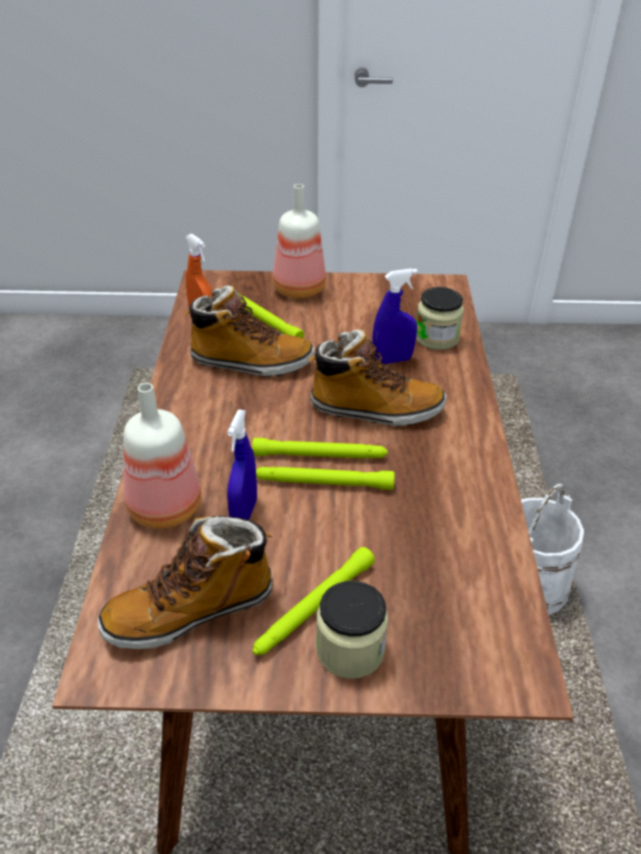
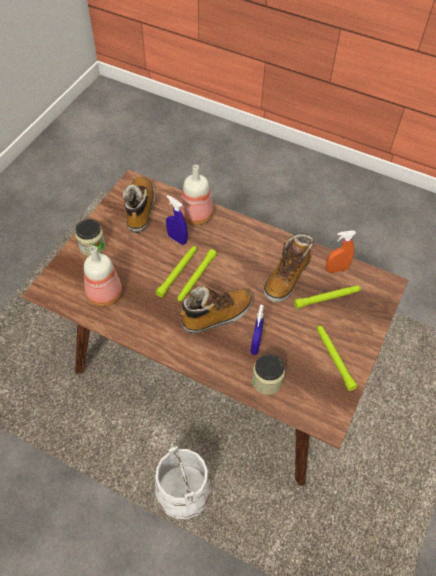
camera: 115 degrees right, 15 degrees up
(299, 290) = (356, 330): bottle -> bottle (103, 294)
(314, 607) = (116, 243): green flashlight -> green flashlight (334, 358)
(375, 409) = (216, 315): boot -> boot turned 150 degrees counterclockwise

